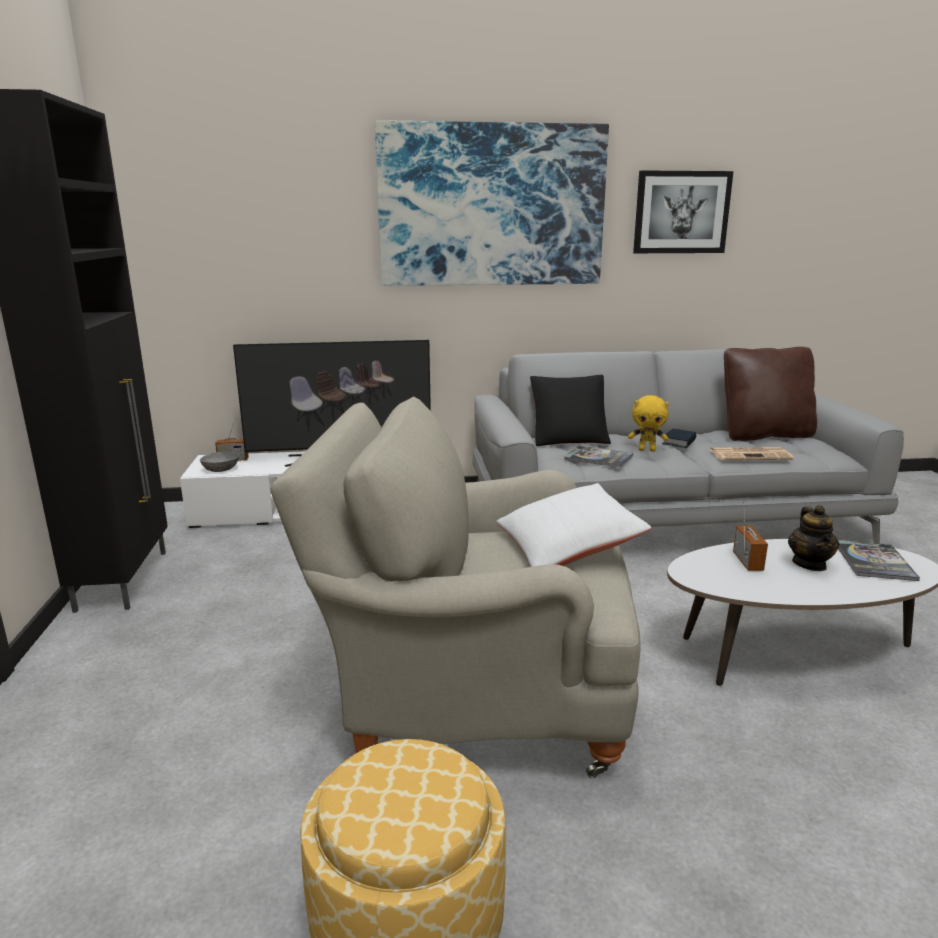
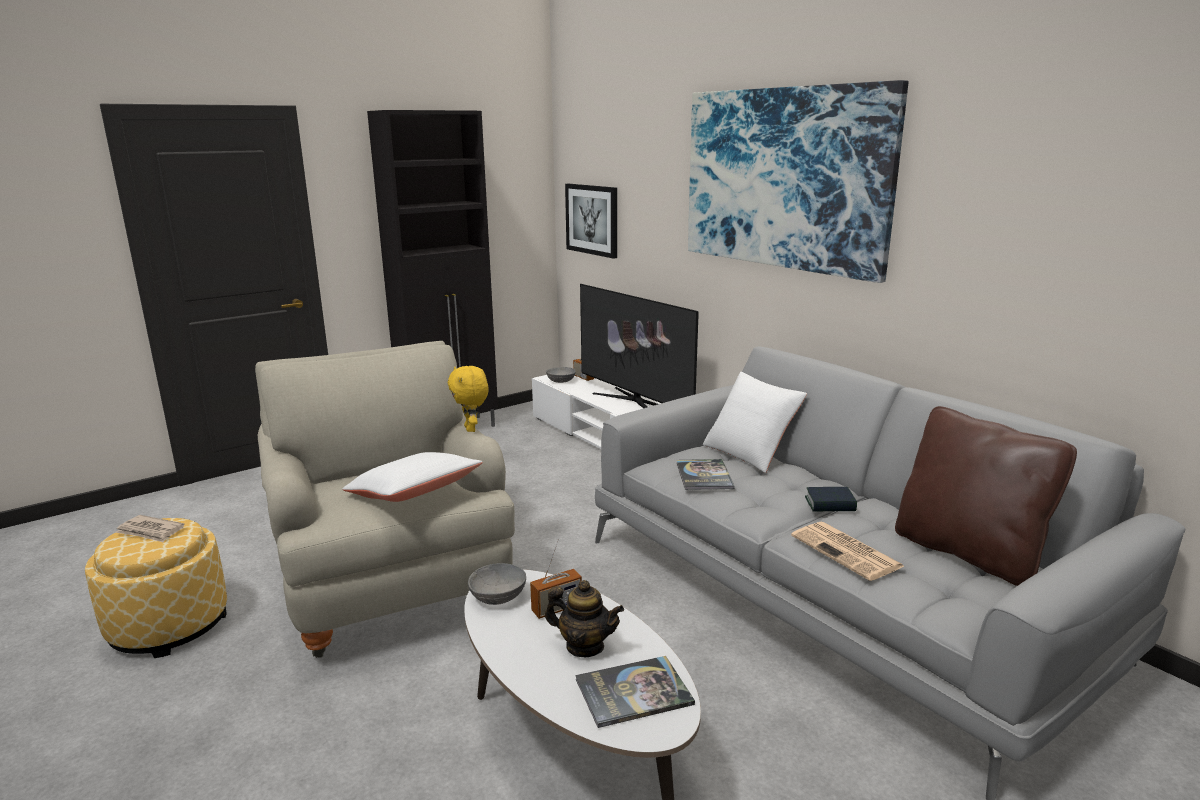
camera: 60 degrees right, 0 degrees up
(385, 787) = (150, 531): none -> newspaper
(568, 439) = (750, 452): black pillow -> white pillow
(647, 450) = (772, 493): yellow plush toy -> yellow plush toy (471, 429)
(681, 212) = (1005, 200): picture -> picture (592, 219)
(716, 579) = (499, 596): none -> grey bowl
(809, 564) = (584, 646): teapot -> teapot turned 135 degrees counterclockwise

